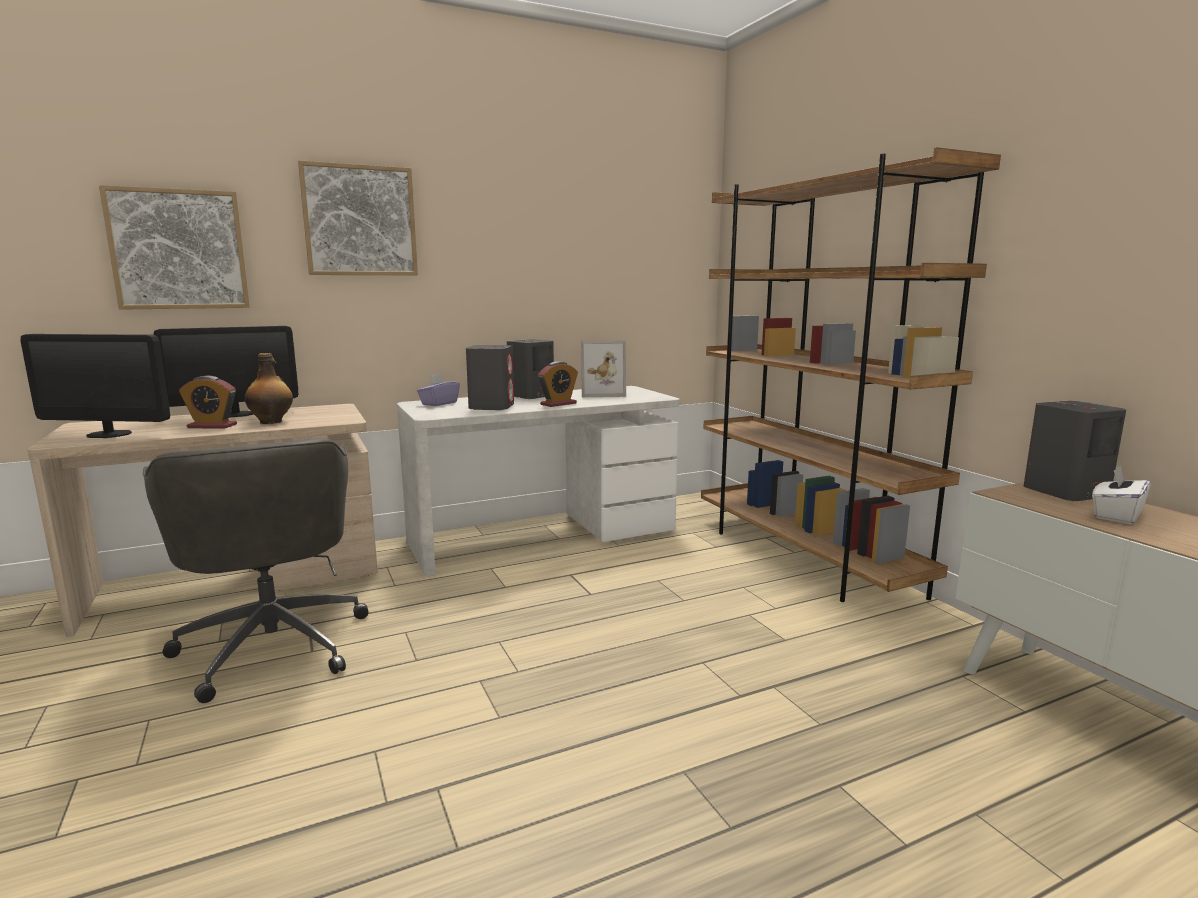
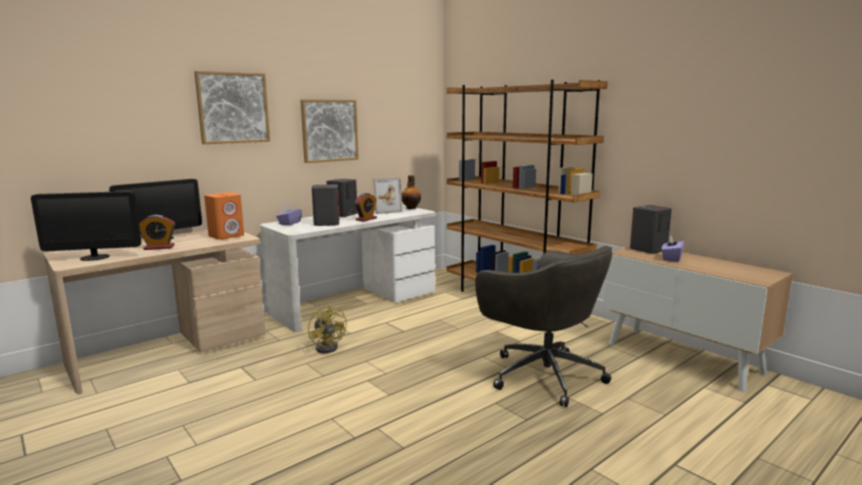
camera: 15 degrees left, 0 degrees up
(179, 250) = (118, 131): picture -> picture (329, 130)
(272, 422) = (196, 242): bottle -> bottle (411, 208)
(273, 643) = (227, 379): grey office chair -> grey office chair (543, 374)
(326, 416) = (226, 236): none -> orange speaker
(458, 607) = (329, 347): none -> yellow fan
(1116, 515) = (671, 258): white tissue box -> purple tissue box

